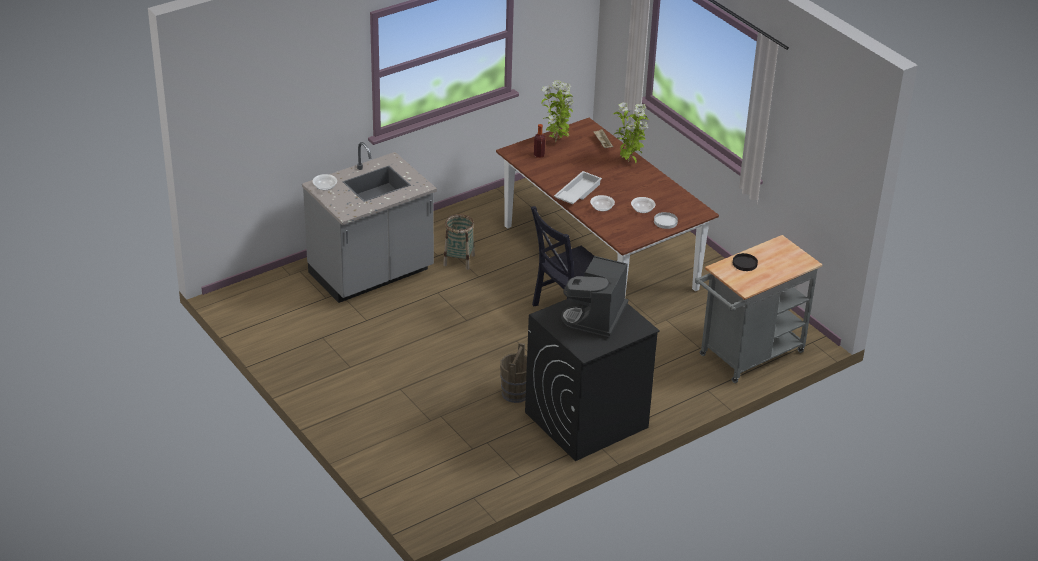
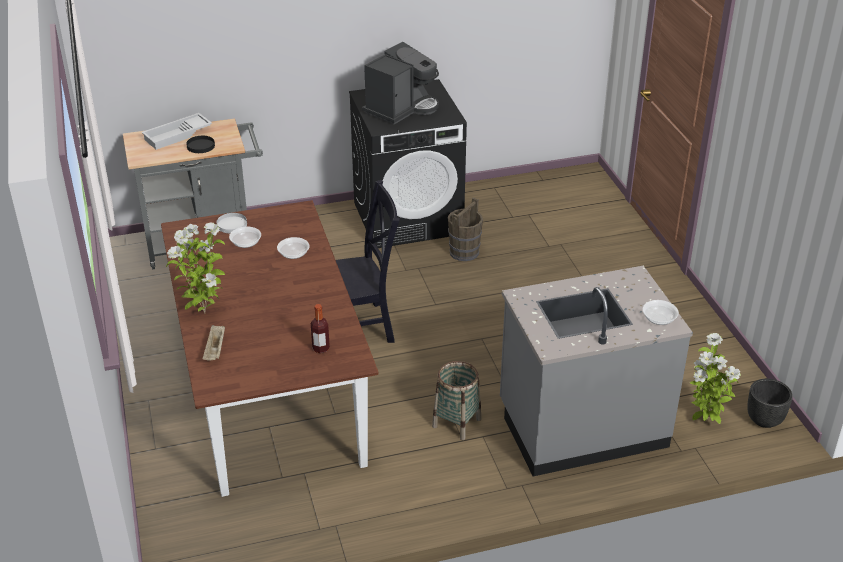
camera: 160 degrees left, 0 degrees up
(240, 301) = (765, 420): none -> black planter
(556, 142) = (280, 366): potted plant -> potted plant (704, 421)
(577, 192) = (309, 281): white tray -> white tray (177, 135)

